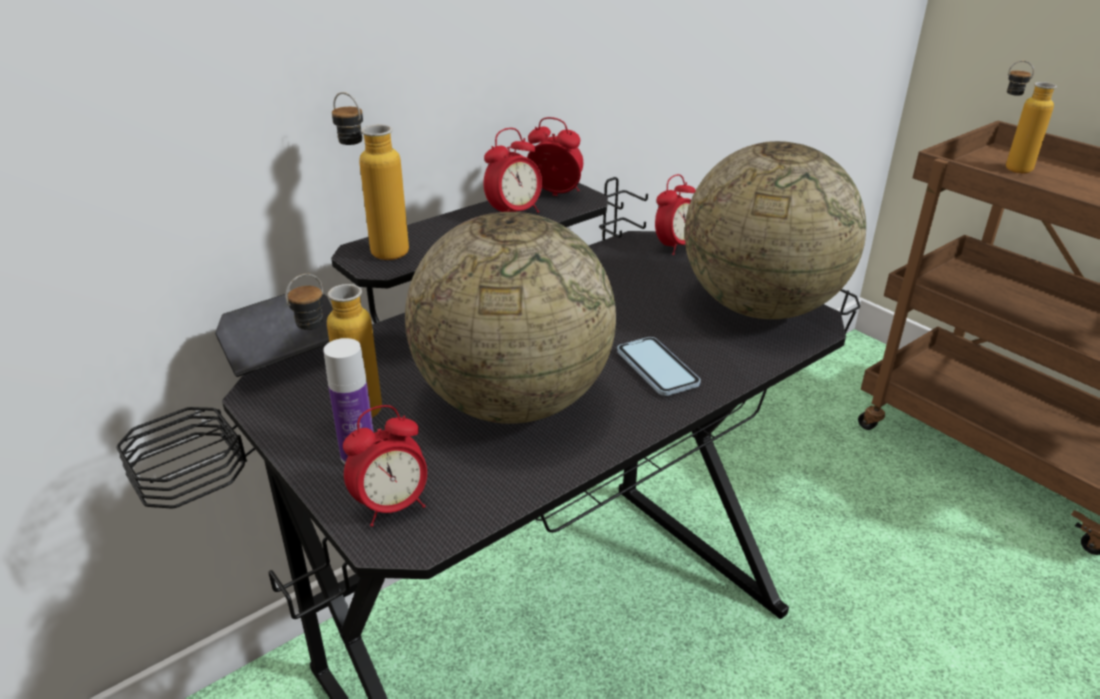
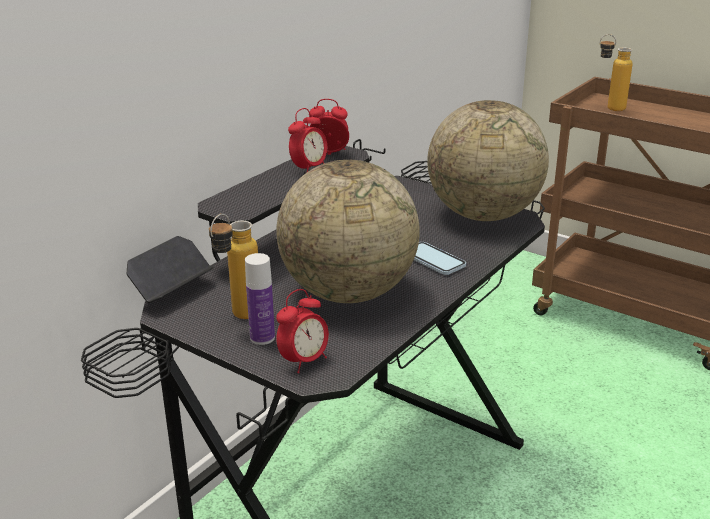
camera: 15 degrees left, 5 degrees down
(377, 249) = (228, 202): bottle -> none
(675, 247) = (408, 185): alarm clock -> none

